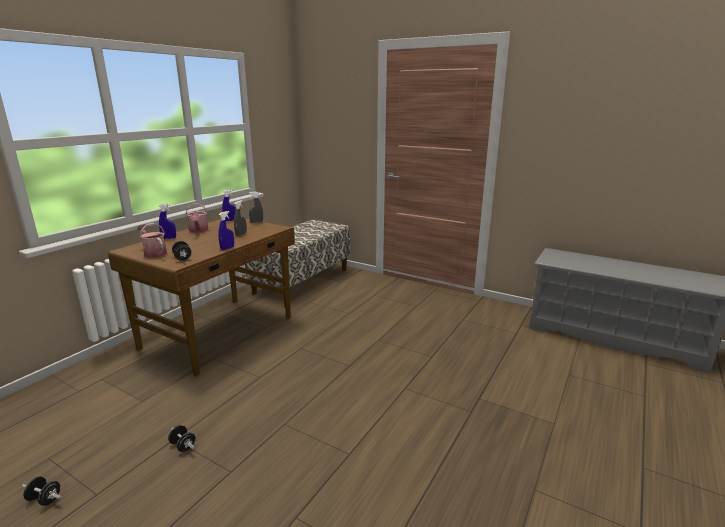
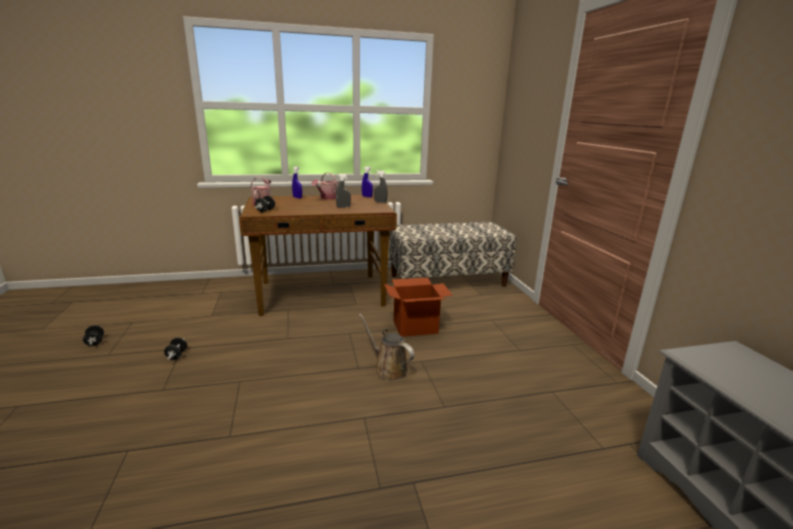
camera: 45 degrees right, 0 degrees up
(227, 248) = (306, 213): blue spray bottle -> none
(338, 322) = (415, 327): none -> cardboard box
(368, 355) = (388, 369): none -> brown watering can

